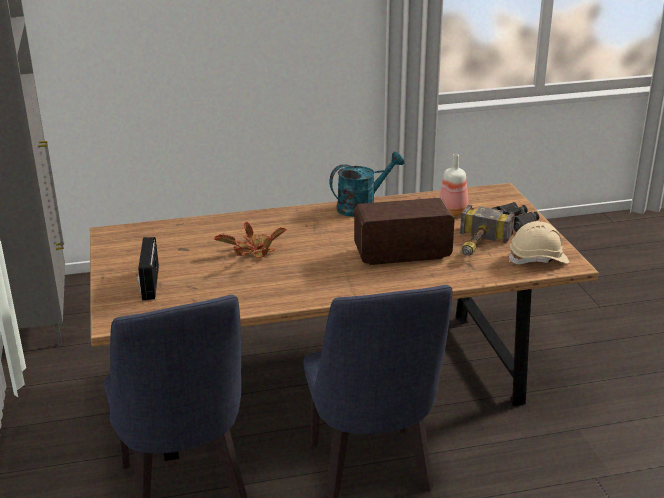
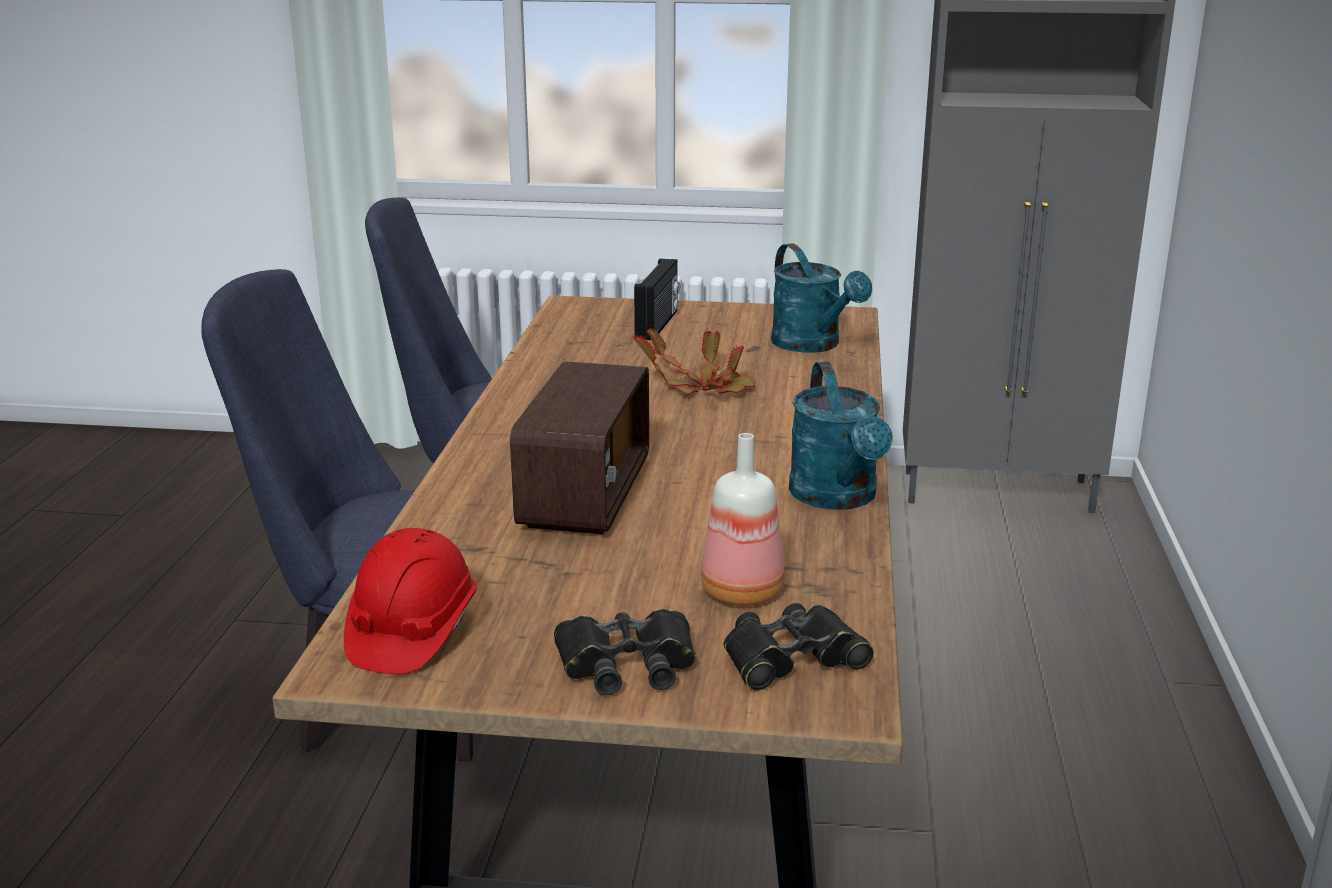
camera: 110 degrees right, 5 degrees down
(149, 283) = (658, 324): radio -> radio turned 90 degrees clockwise
(171, 234) = (813, 345): none -> turquoise watering can
(477, 246) = (544, 577): hammer -> none
(485, 199) = (792, 658): none -> black binoculars
(538, 259) = (411, 632): beige hard hat -> red hard hat

